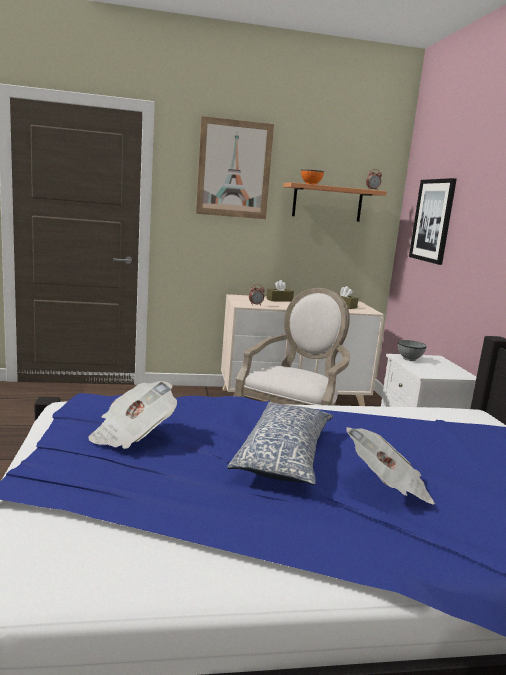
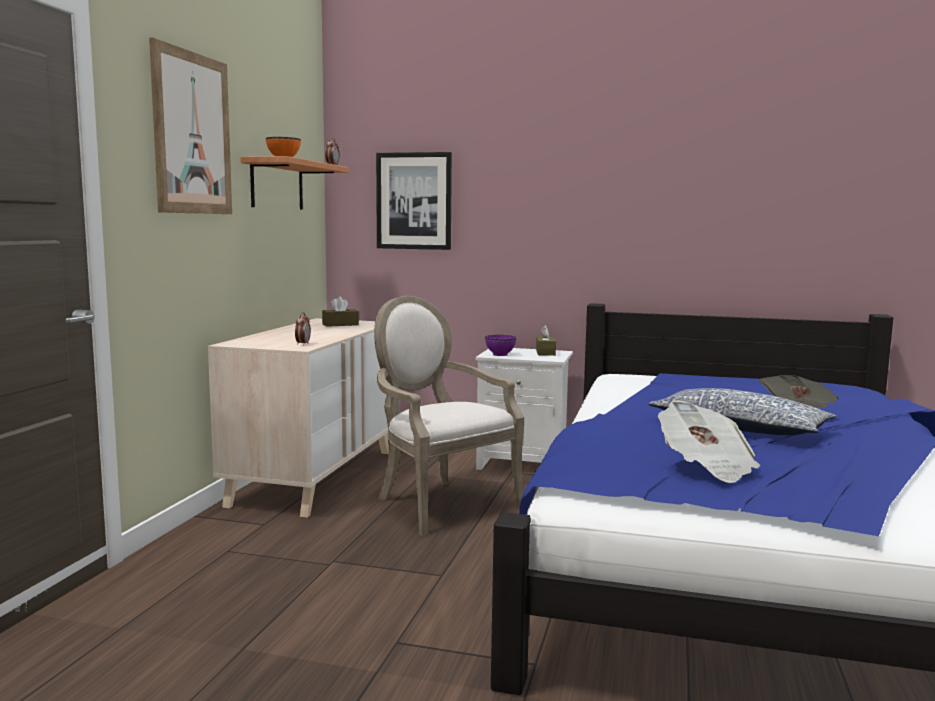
camera: 65 degrees left, 5 degrees down
(279, 300) = (279, 335): brown tissue box -> brown tissue box (545, 352)
(409, 359) = (500, 354): grey bowl -> purple bowl

